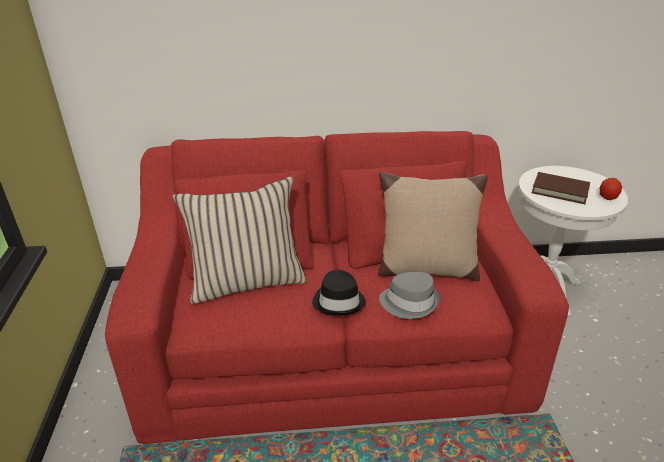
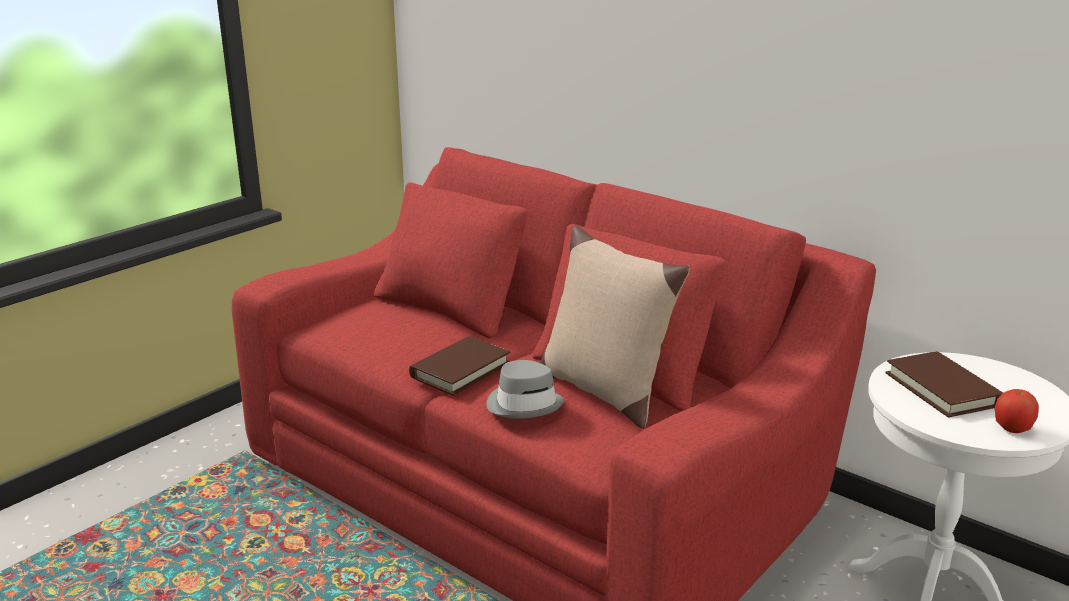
camera: 45 degrees right, 10 degrees down
(247, 281) = (410, 318): beige pillow -> none
(339, 301) = (460, 370): black hat -> brown book

